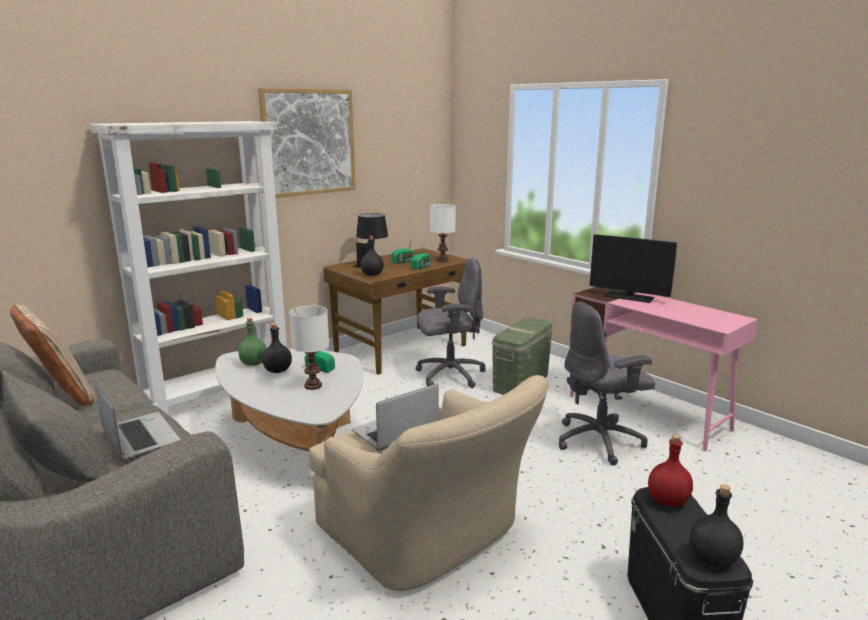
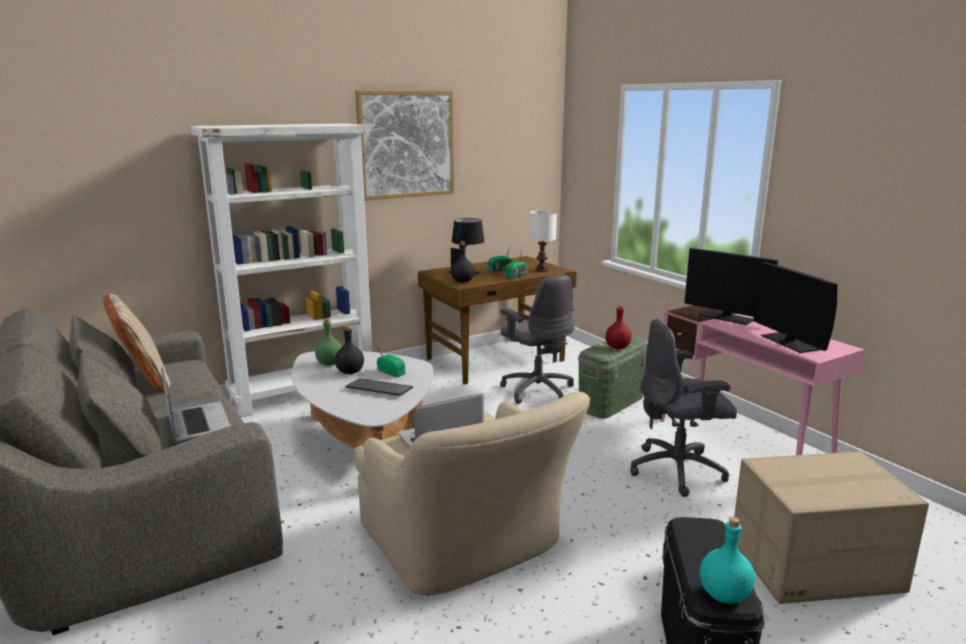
camera: 10 degrees right, 0 degrees up
(312, 386) = (378, 389): white table lamp -> keyboard
(449, 375) = (537, 390): grey office chair -> grey office chair turned 60 degrees clockwise
(667, 501) = (699, 533): red bottle -> red bottle (617, 347)
(693, 316) = (789, 342): none -> monitor
(713, 559) = (724, 596): black bottle -> turquoise bottle
(745, 518) = (815, 566): none -> cardboard box

